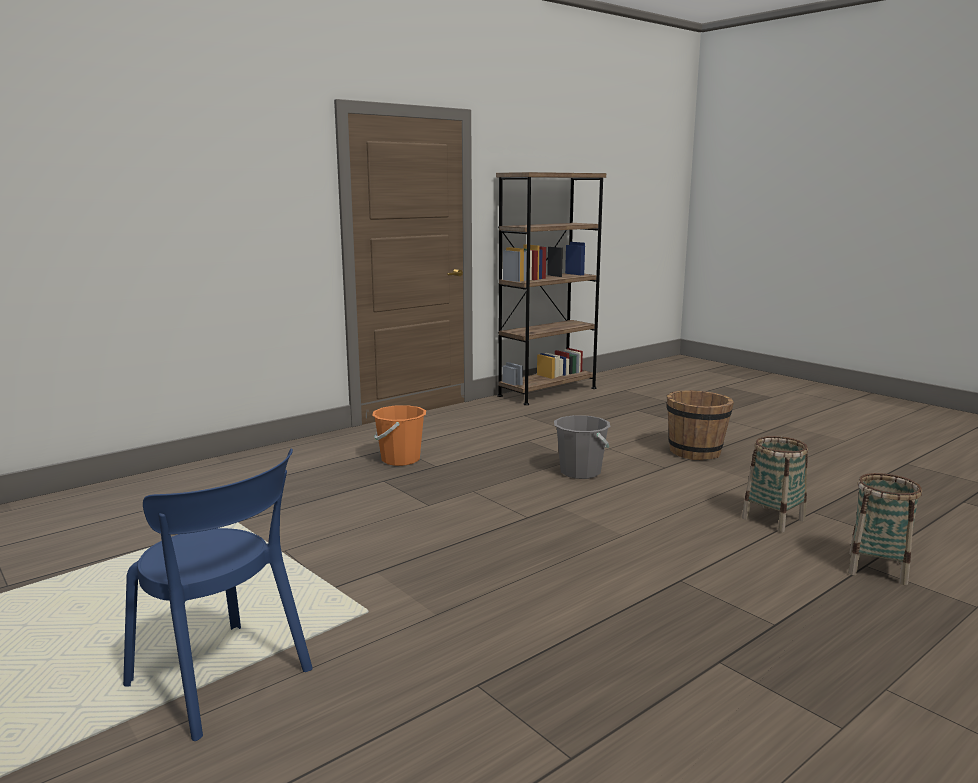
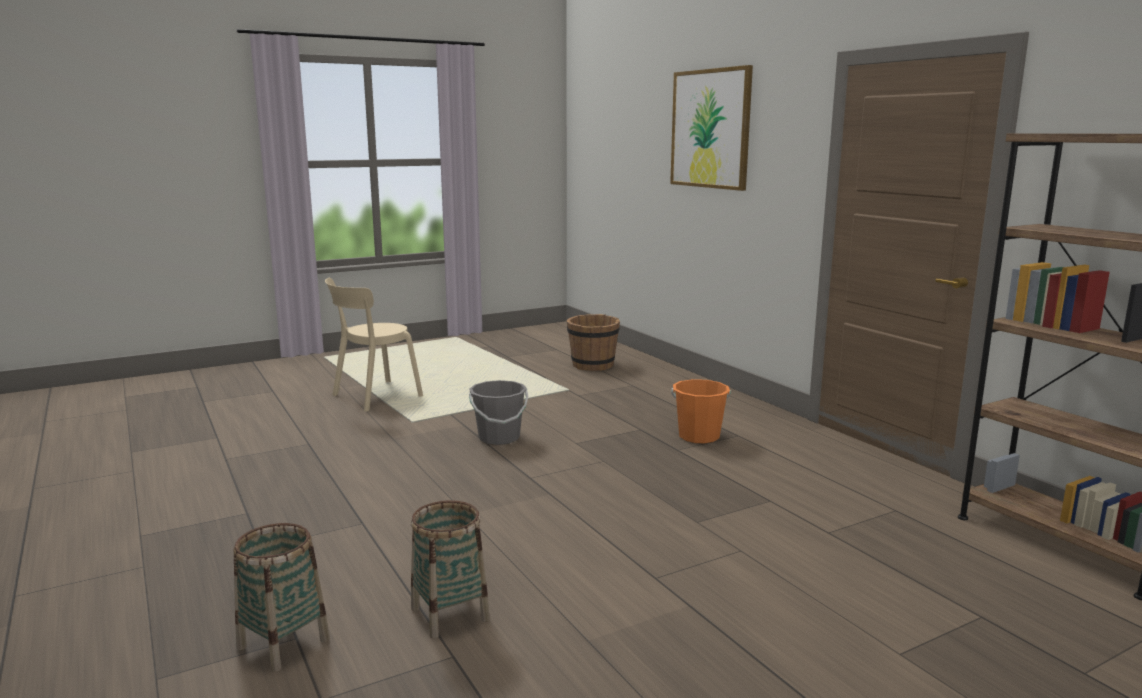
camera: 100 degrees right, 0 degrees up
(166, 164) = (710, 129): none -> picture
(224, 680) = (373, 397): blue chair -> beige chair
(580, 472) = (646, 517): grey bucket -> grey bucket (499, 438)
(695, 452) = (725, 621): brown bucket -> brown bucket (592, 365)

